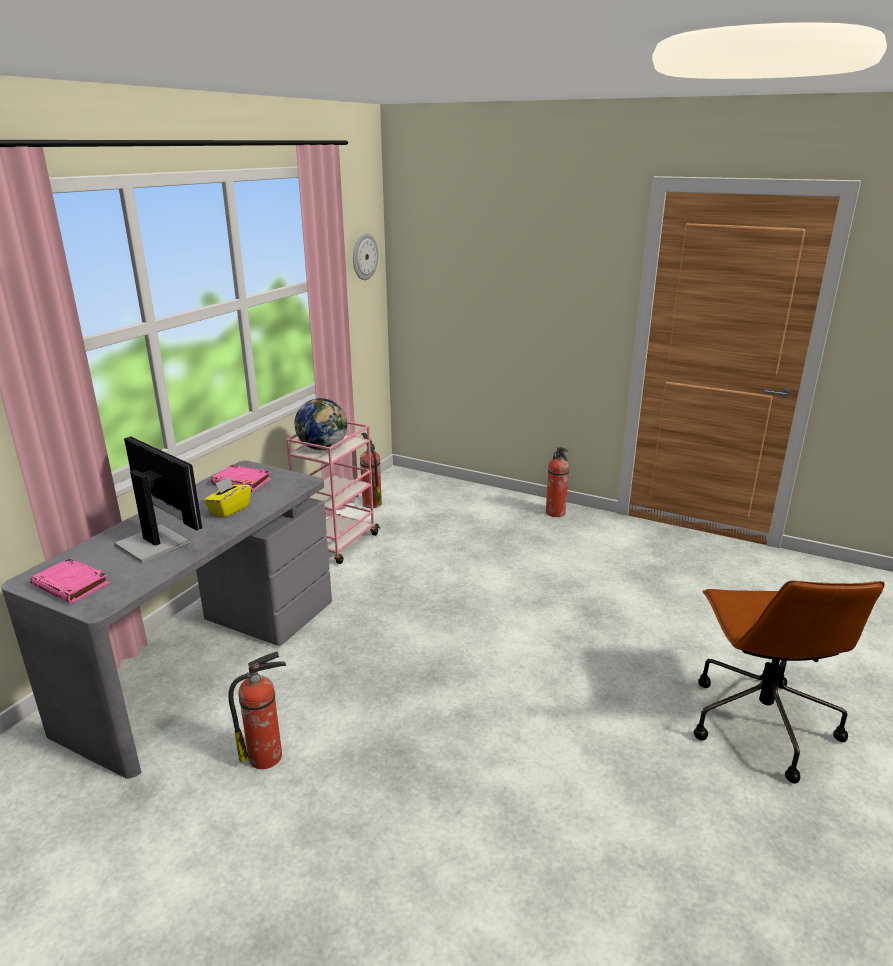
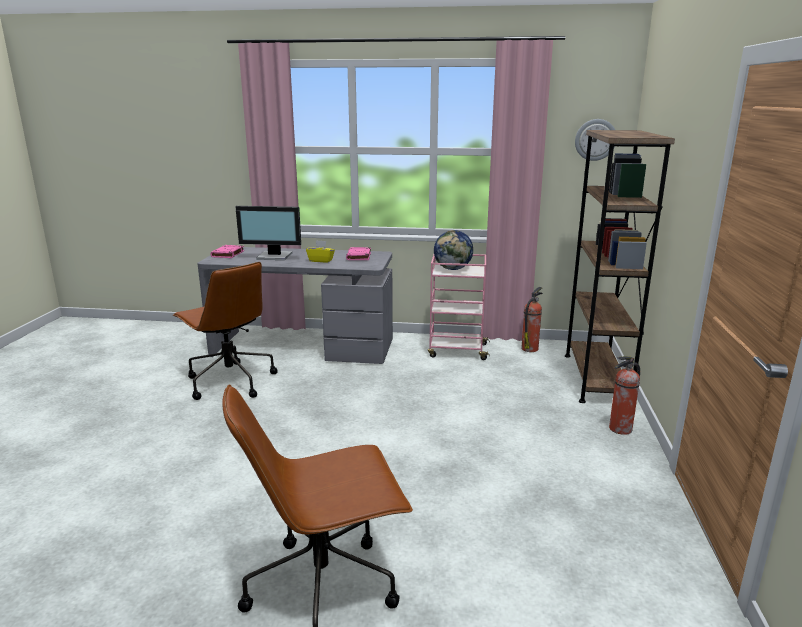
camera: 70 degrees right, 5 degrees down
(155, 542) = (274, 256): monitor -> monitor turned 75 degrees clockwise
(267, 756) = (230, 381): fire extinguisher -> brown office chair
(461, 493) = (596, 378): none -> brown bookcase

